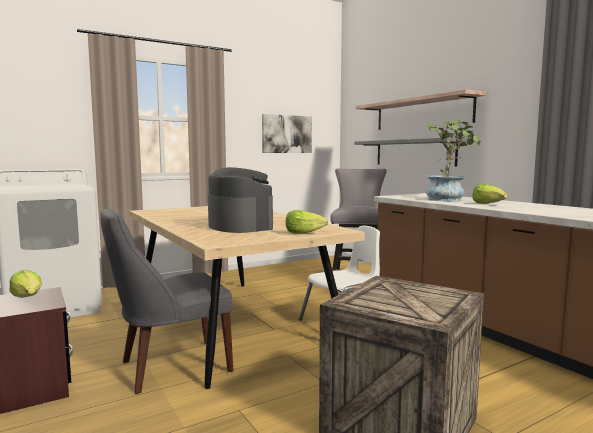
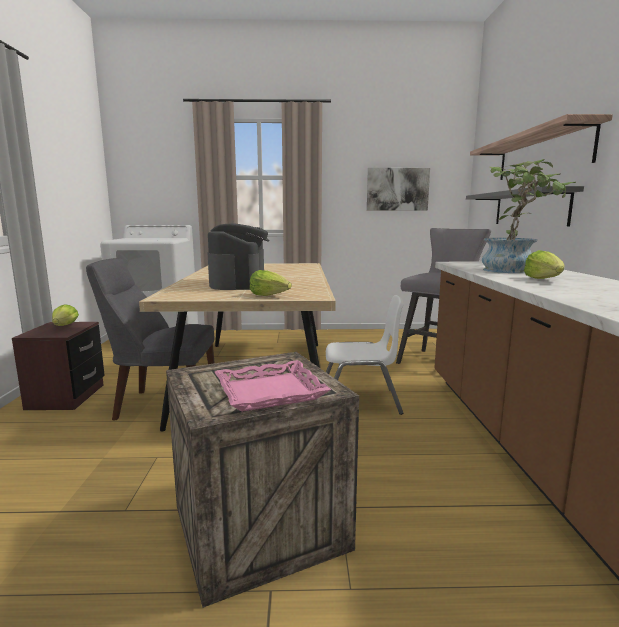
camera: 30 degrees right, 5 degrees up
(431, 302) = (270, 391): none -> pink tray

